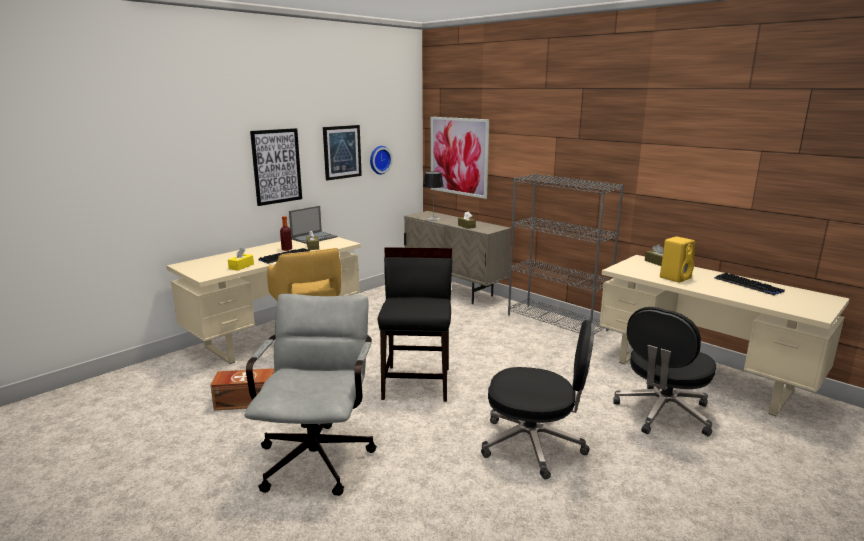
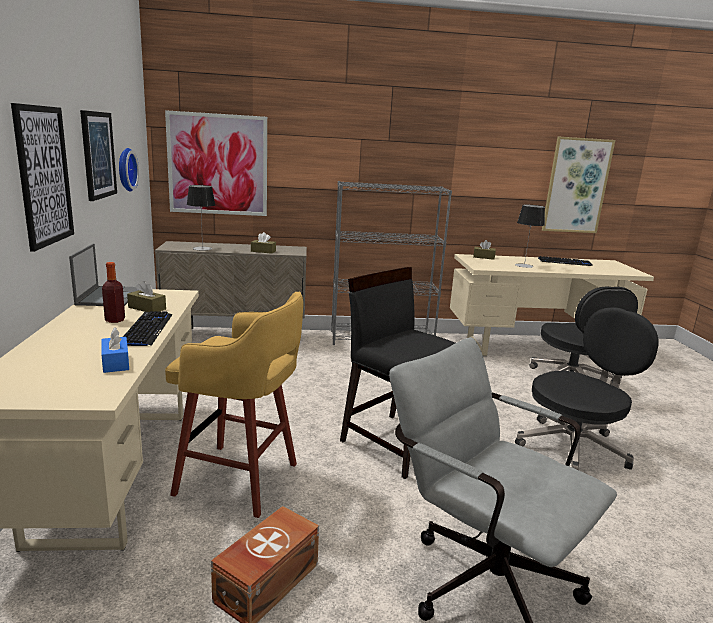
camera: 50 degrees left, 0 degrees up
(241, 266) = (115, 362): yellow tissue box -> blue tissue box
(675, 277) = (524, 265): yellow speaker -> table lamp
(788, 194) = (576, 186): none -> picture

